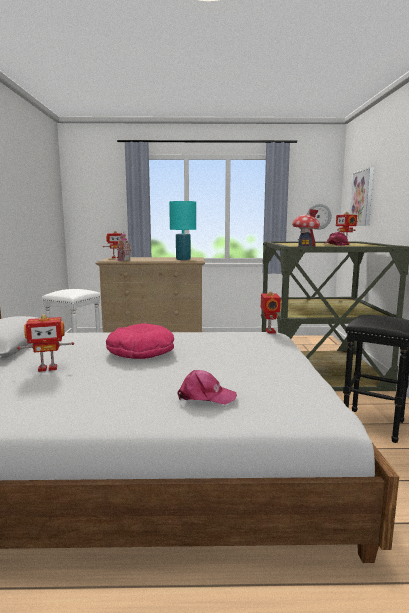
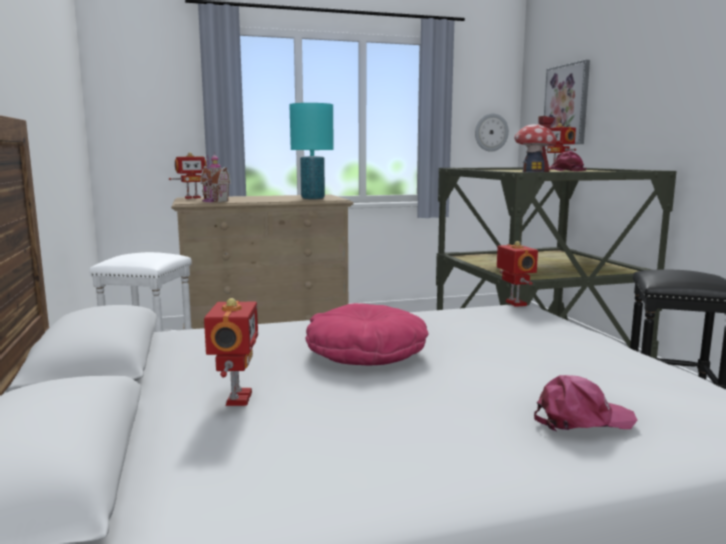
camera: 15 degrees left, 0 degrees up
(48, 368) = (236, 398): toy robot -> toy robot turned 60 degrees counterclockwise

